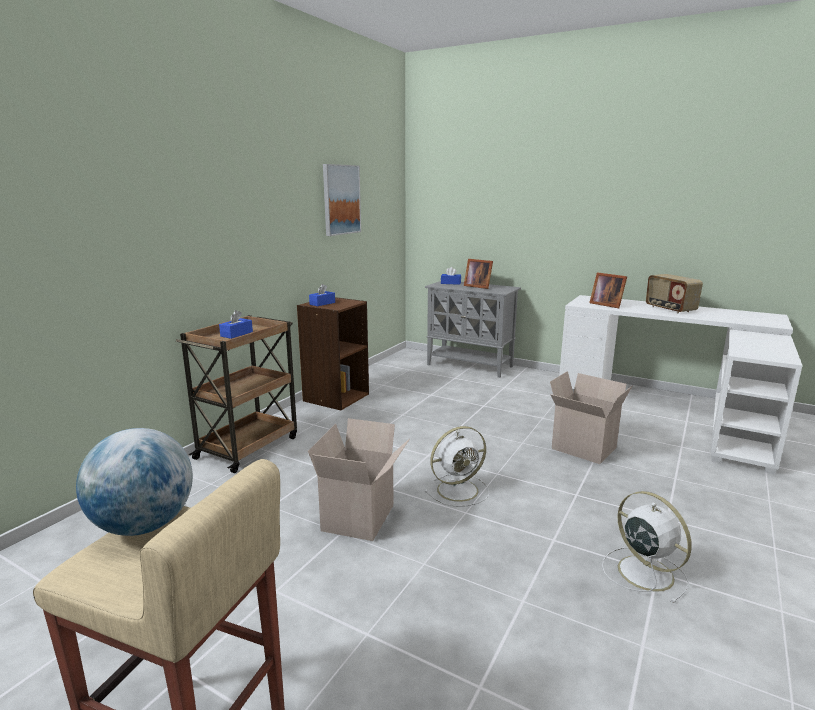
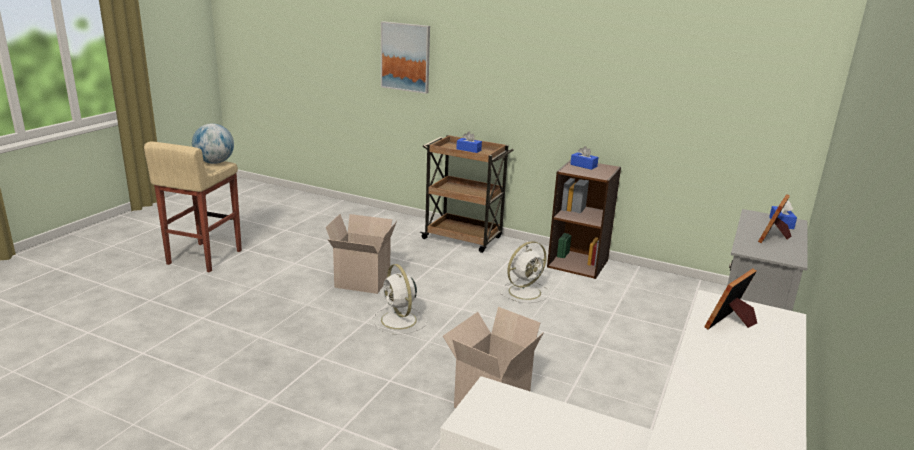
camera: 85 degrees right, 5 degrees up
(341, 199) = (672, 69): picture -> picture (405, 57)
(643, 571) = (272, 394): white fan -> white fan (525, 291)
(669, 309) = (740, 380): radio -> none

